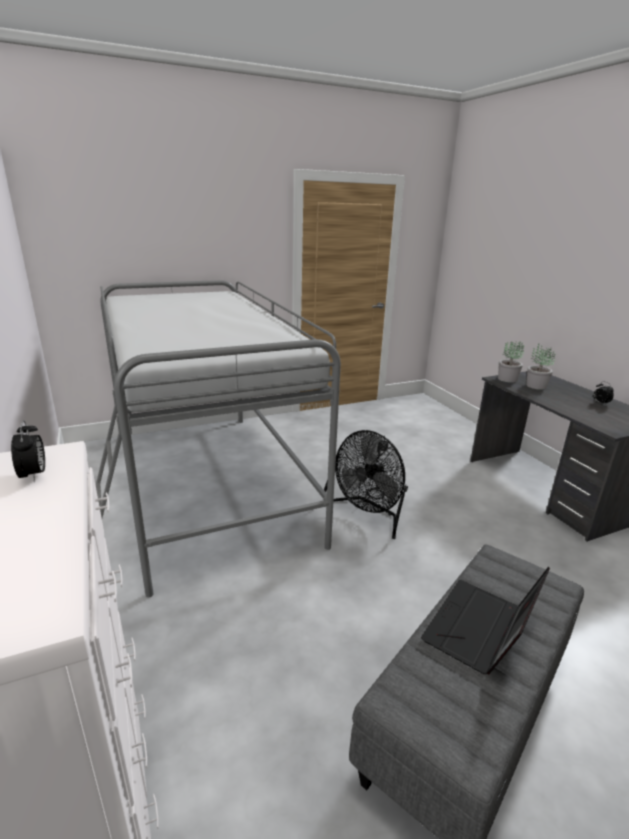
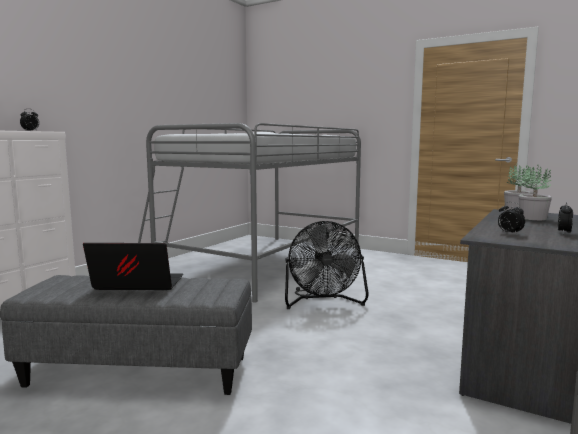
camera: 55 degrees right, 15 degrees down
(367, 511) = (320, 301): black fan -> black fan turned 105 degrees counterclockwise
(597, 416) = (509, 233): none -> alarm clock

